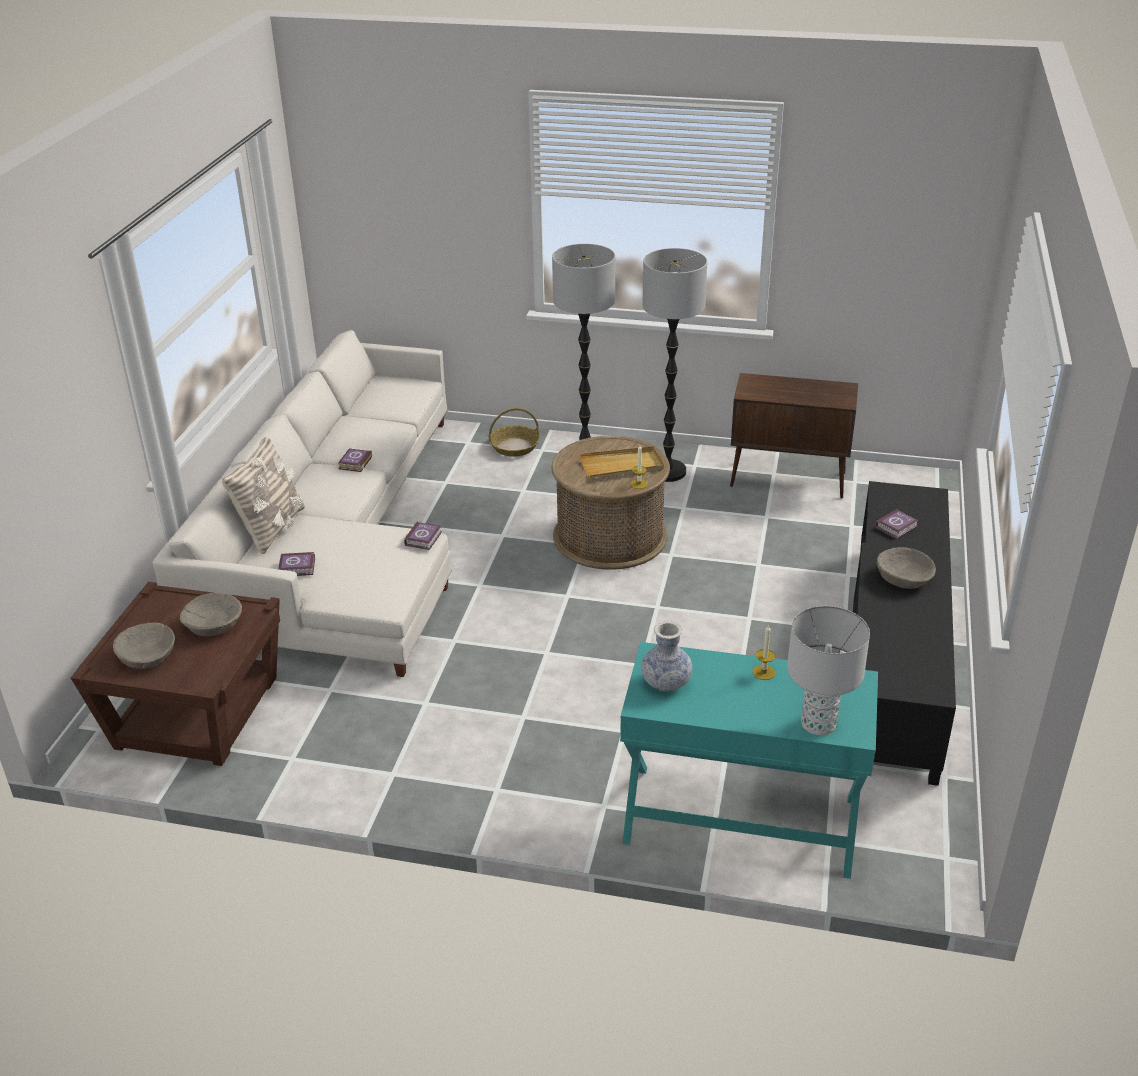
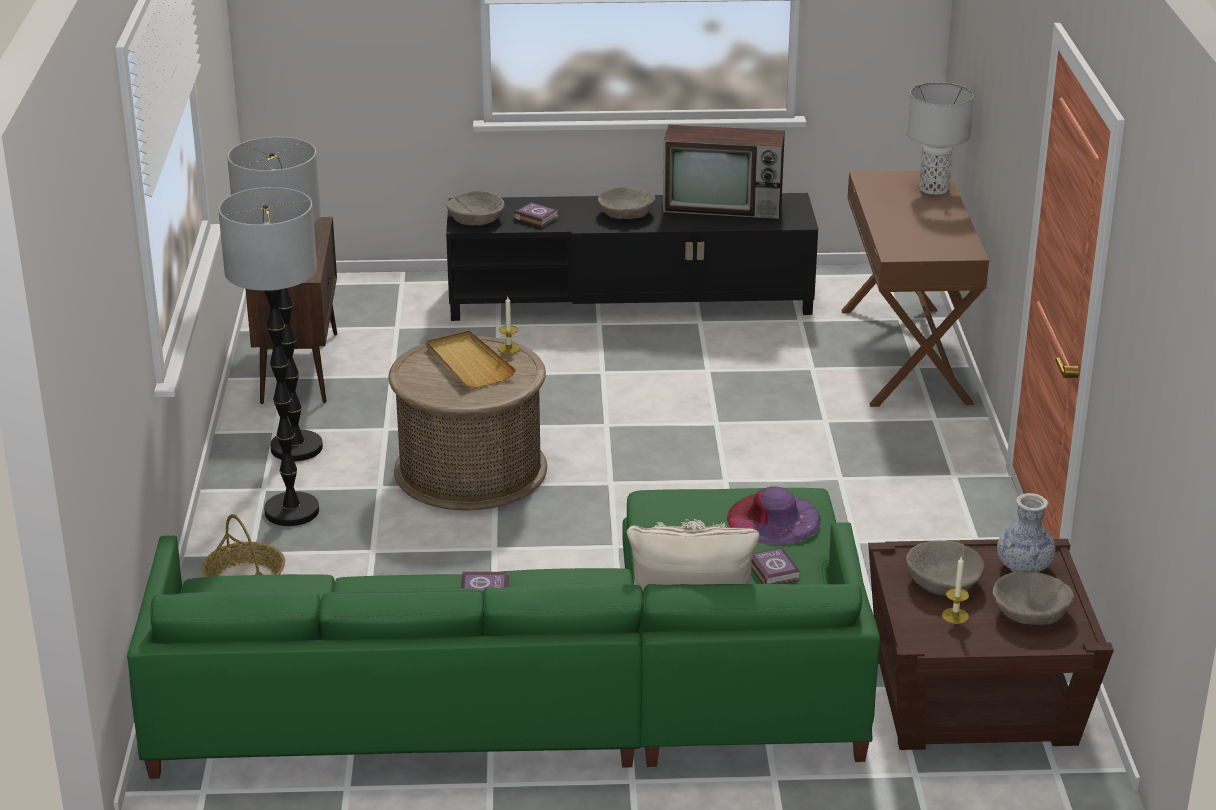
camera: 105 degrees left, 5 degrees down
(338, 539) = (552, 686): white sofa -> green sofa
(361, 580) = (773, 519): none -> purple hat
(424, 538) = (657, 496): book -> none
(666, 682) = (930, 246): vase -> vase (1024, 567)
(740, 821) = (906, 355): turquoise console table -> brown console table
(763, 672) = (885, 210): candle -> candle (955, 616)
(897, 497) = (476, 219): none -> beige bowl
(917, 641) = (725, 206): none -> television

